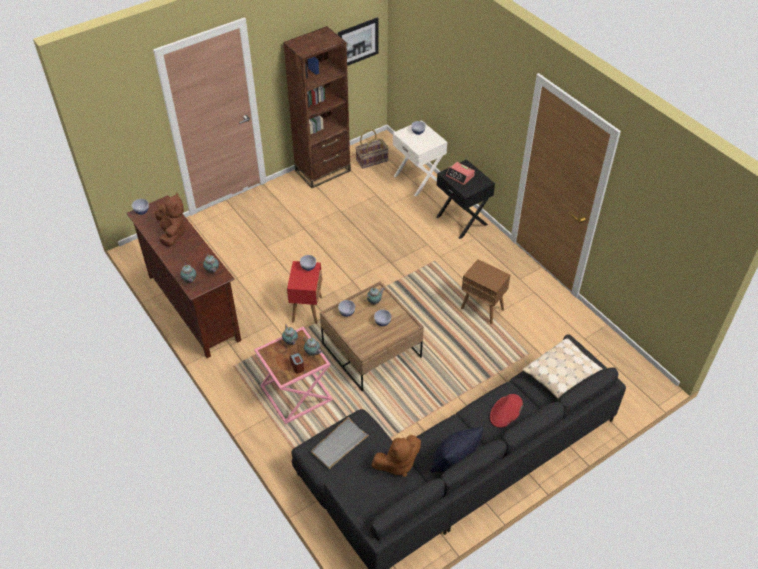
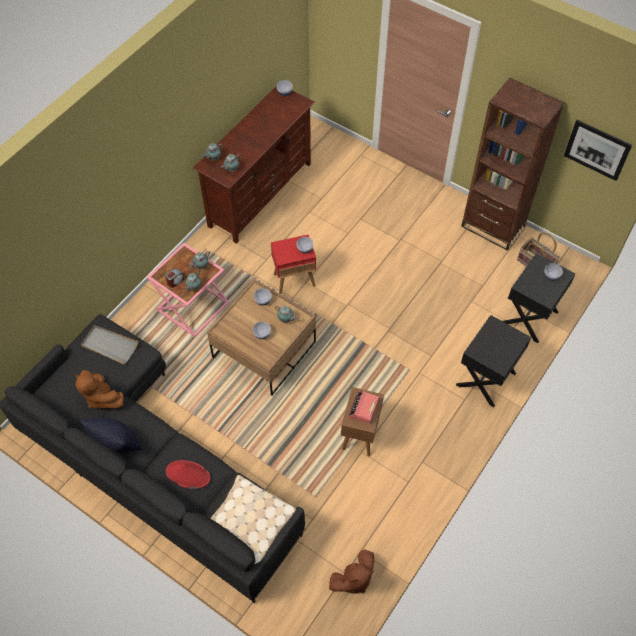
camera: 70 degrees right, 10 degrees up
(172, 233) = (266, 124): brown plush toy -> brown plush toy (353, 579)
(418, 179) = (530, 317): white nightstand -> black nightstand
(460, 176) = (497, 338): alarm clock -> alarm clock (363, 409)

